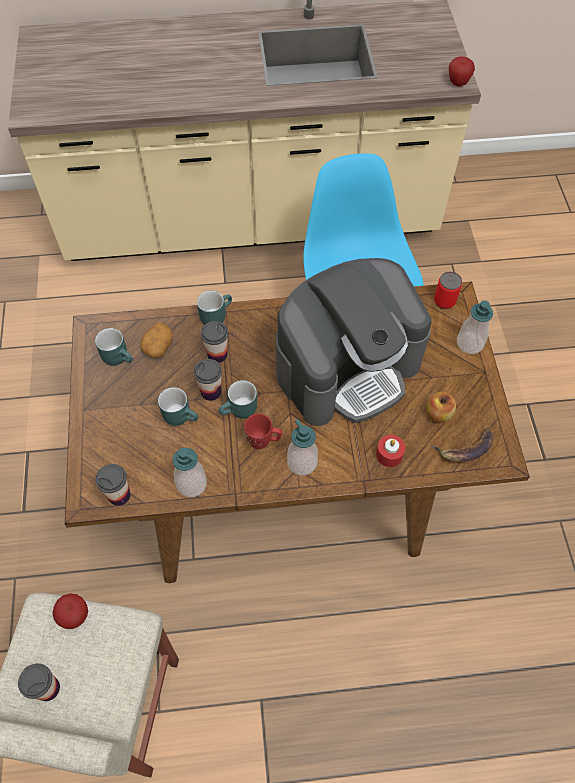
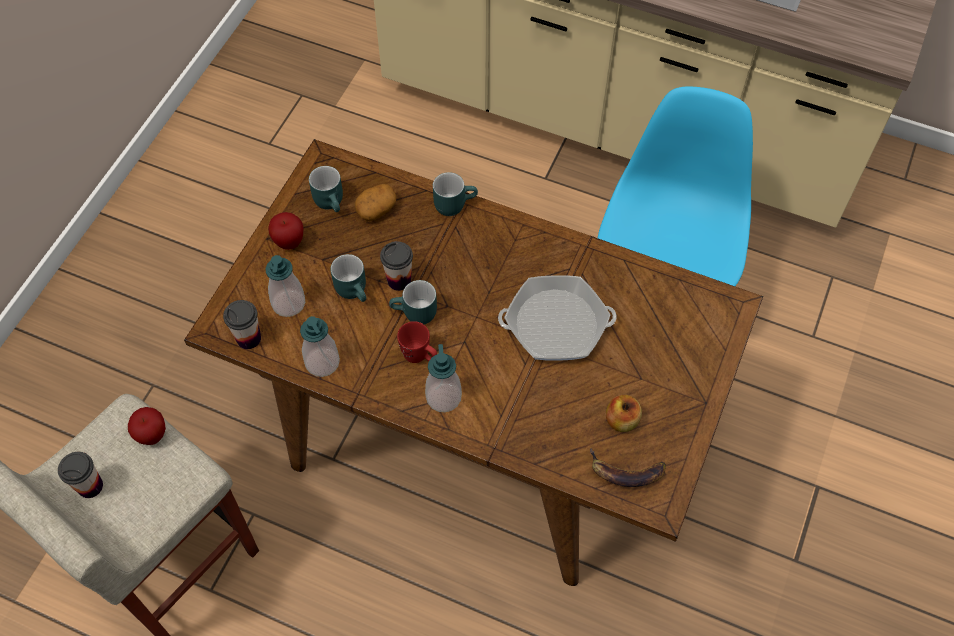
camera: 30 degrees right, 0 degrees up
(217, 354) = (430, 245): cup -> none
(347, 368) = (556, 324): coffee machine -> frying pan
(389, 454) = (539, 435): red candle -> none
(444, 301) = (714, 303): can -> none
(458, 83) = (891, 56): apple -> apple (289, 242)
(470, 343) = (711, 363): soap dispenser -> soap dispenser (288, 303)

